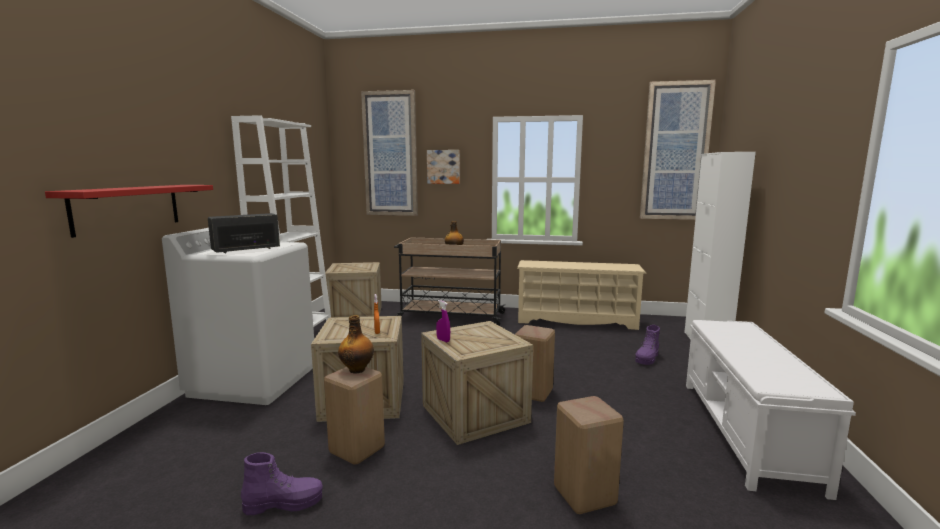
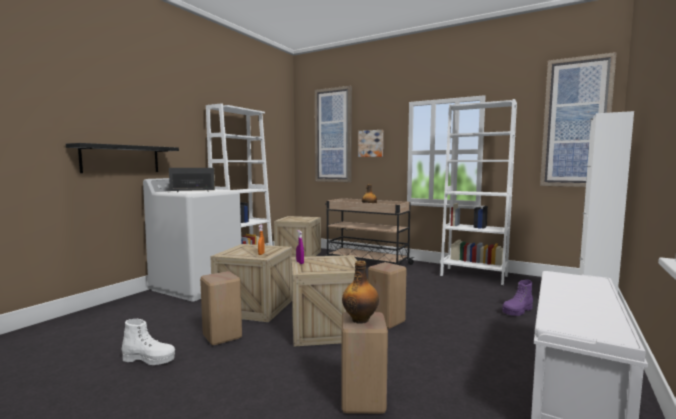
camera: 20 degrees right, 5 degrees down
(127, 208) = (121, 159): red shelf -> black shelf
(284, 503) = (149, 359): purple boot -> white boot
(357, 369) = (225, 274): bottle -> bottle (360, 319)
(577, 320) = (473, 275): beige shoe rack -> white bookcase

